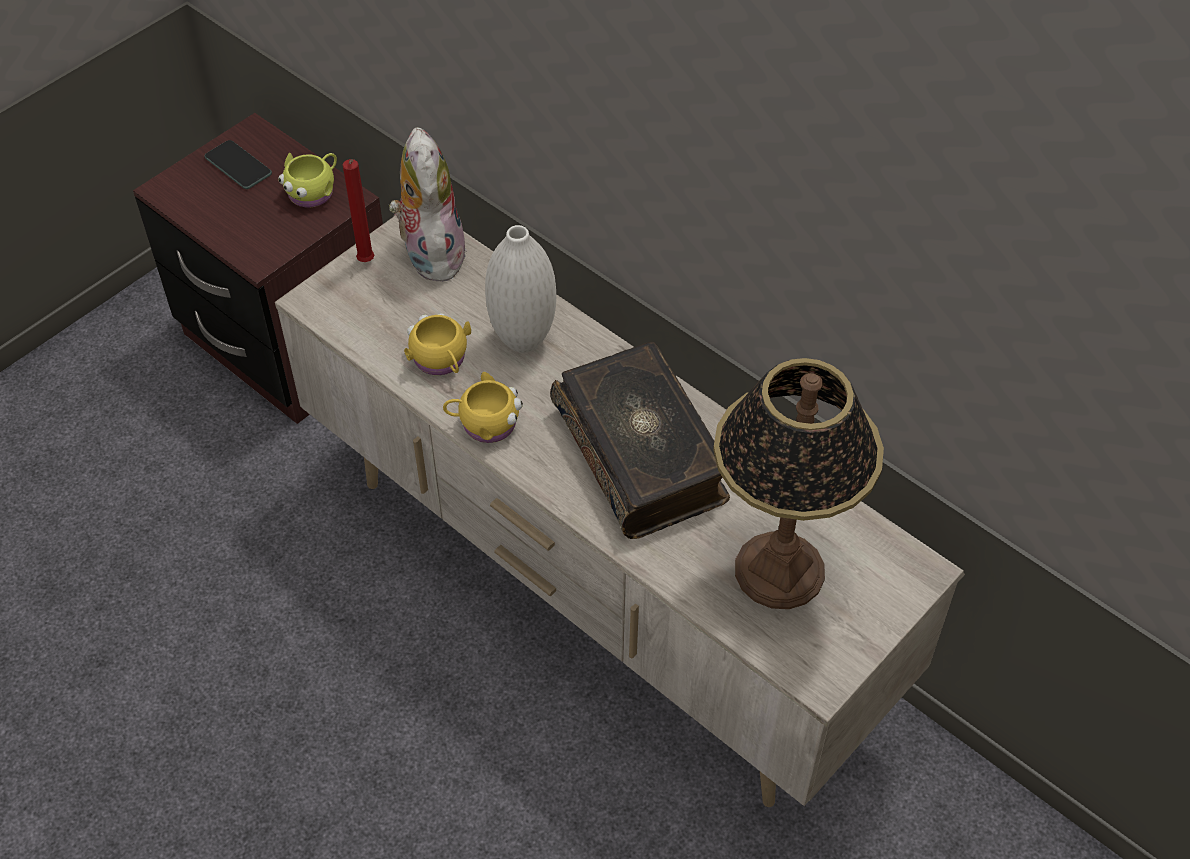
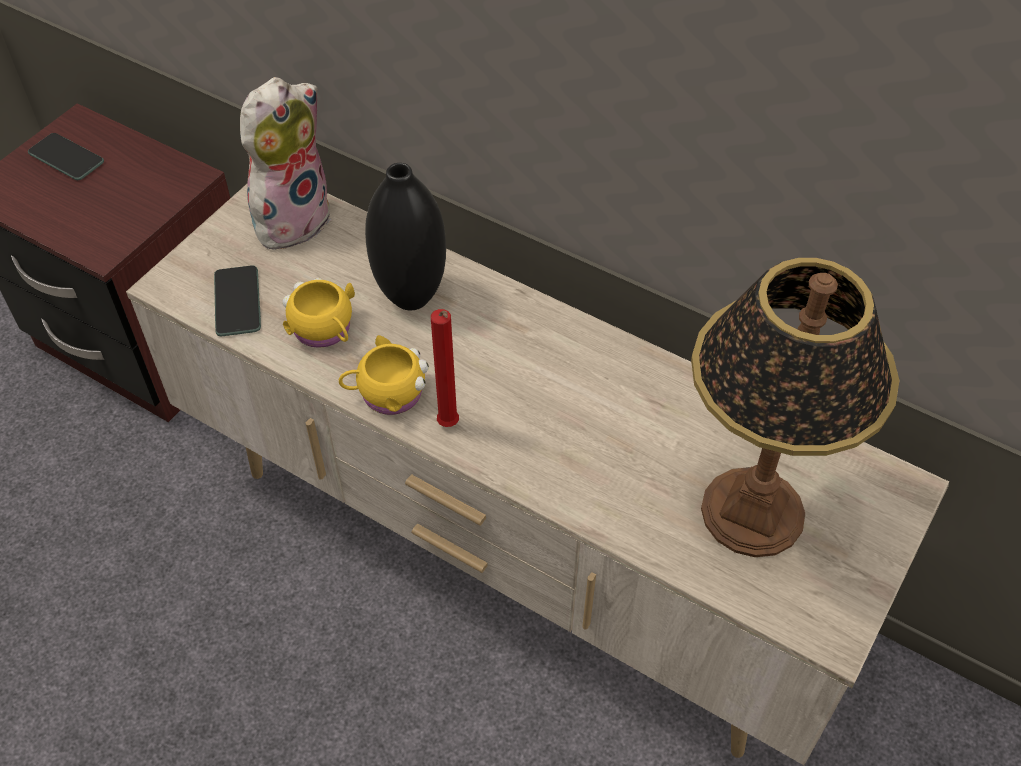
camera: 10 degrees left, 0 degrees up
(314, 191) = (153, 174): yellow mug -> none
(366, 263) = (222, 237): red candle -> red candle (449, 426)
(369, 324) = (237, 301): none -> phone
(430, 253) = (292, 218): plush toy -> plush toy turned 60 degrees clockwise
(523, 340) = (411, 297): white vase -> black vase
(642, 454) = (568, 403): book -> none

